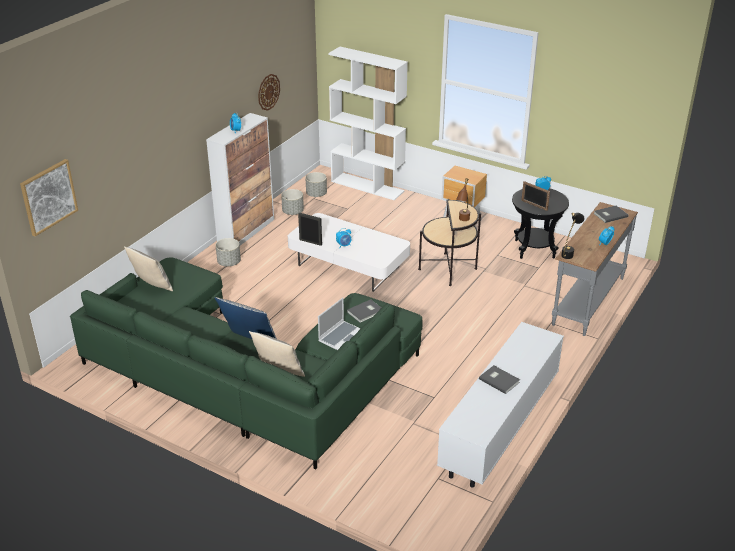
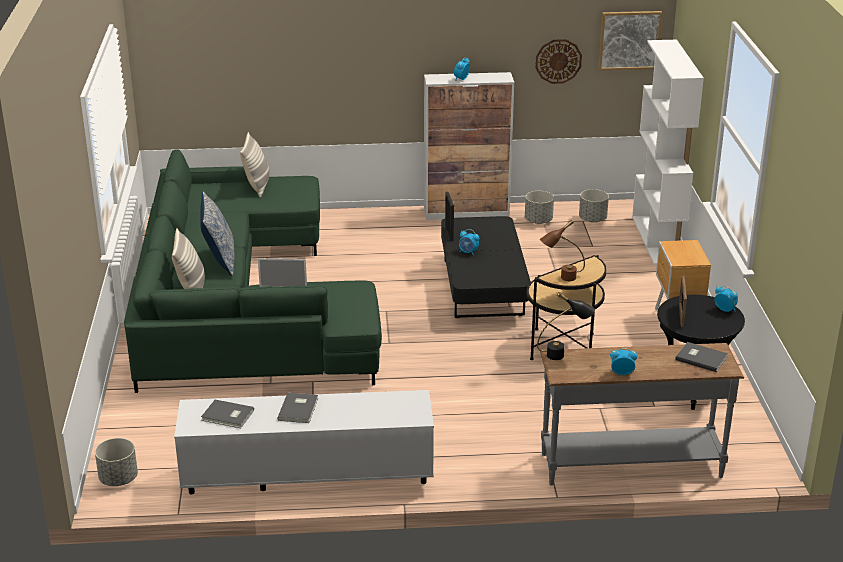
camera: 55 degrees right, 5 degrees down
(48, 197) = (182, 44): picture -> picture (629, 40)
(229, 262) = (400, 226): grey planter -> grey planter (119, 479)
(348, 266) = (483, 287): white coffee table -> black coffee table
(366, 312) = (340, 298): grey book -> grey book (228, 416)

